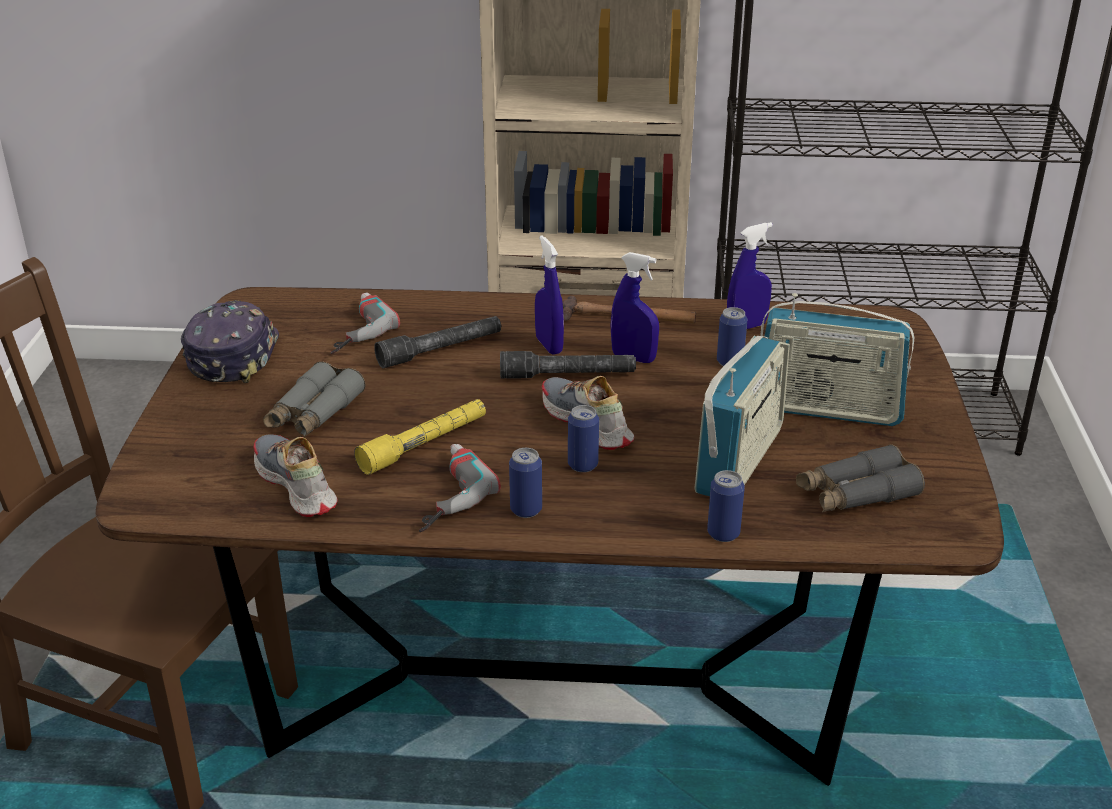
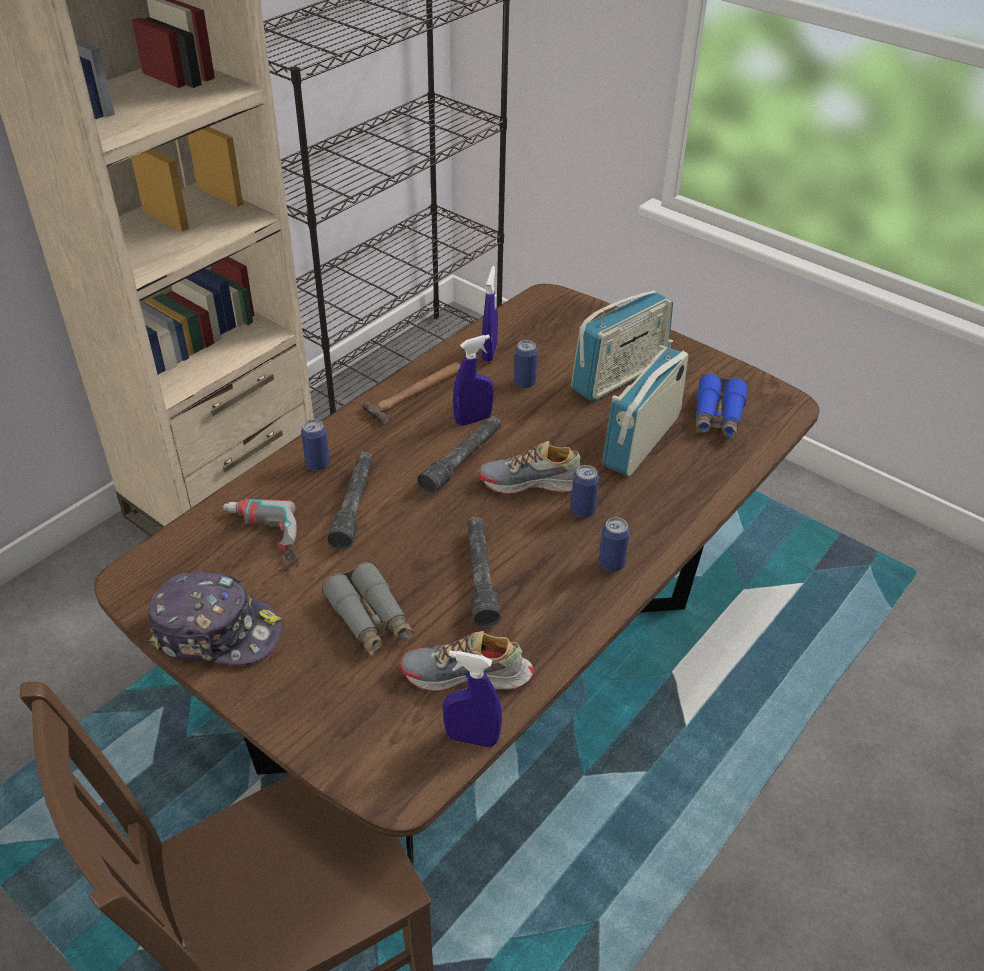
camera: 55 degrees left, 10 degrees up
(233, 356) = (217, 631): cap -> cap turned 150 degrees clockwise
(424, 445) = (480, 576): yellow flashlight -> grey flashlight
(441, 494) = (553, 597): power drill -> none
(549, 345) = (411, 449): blue spray bottle -> blue spray bottle (472, 738)
(723, 533) = (713, 490): can -> can (317, 464)
(739, 460) = (641, 441): radio -> radio turned 120 degrees counterclockwise
(856, 494) = (717, 416): grey binoculars -> blue binoculars

